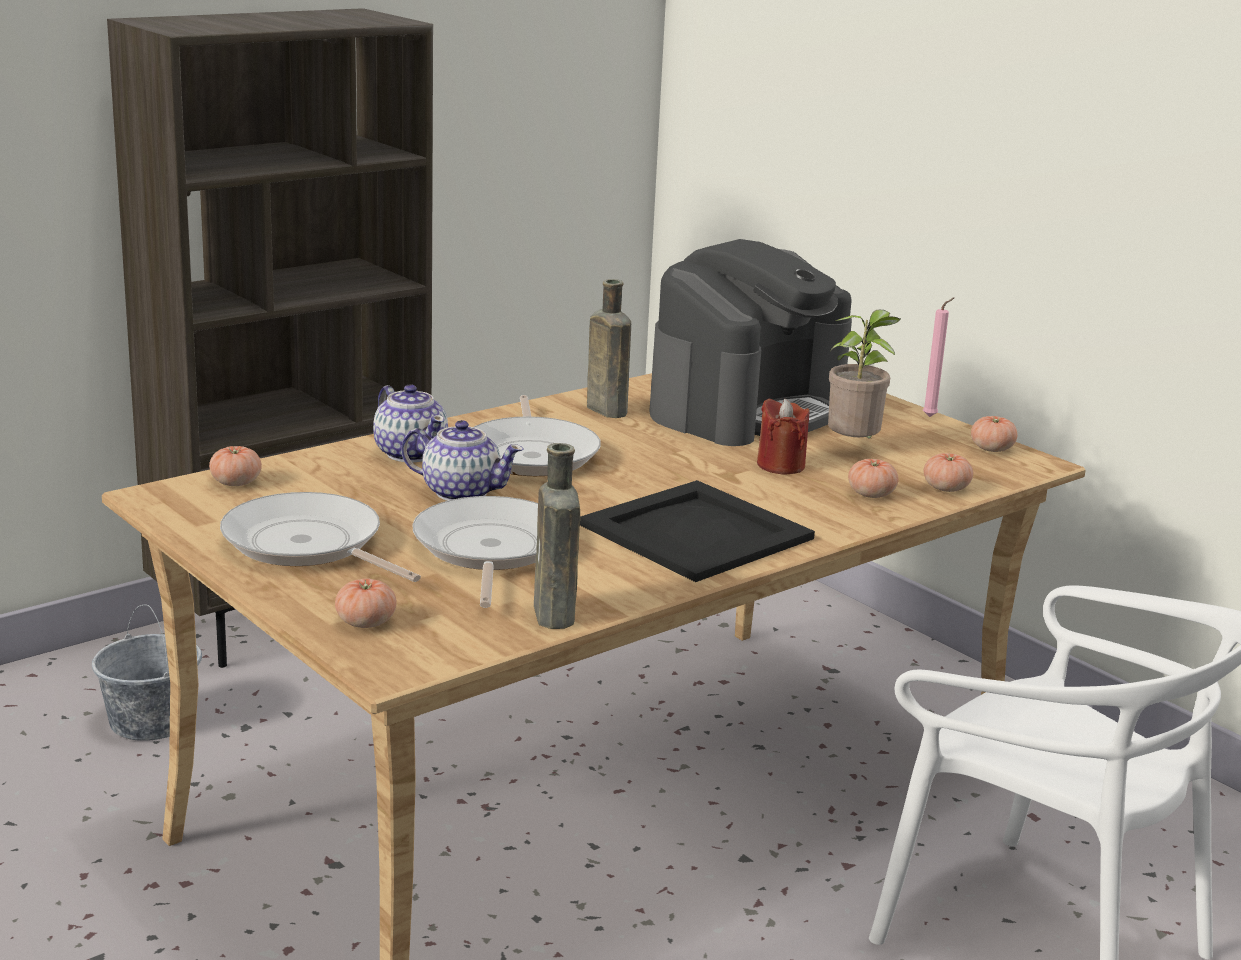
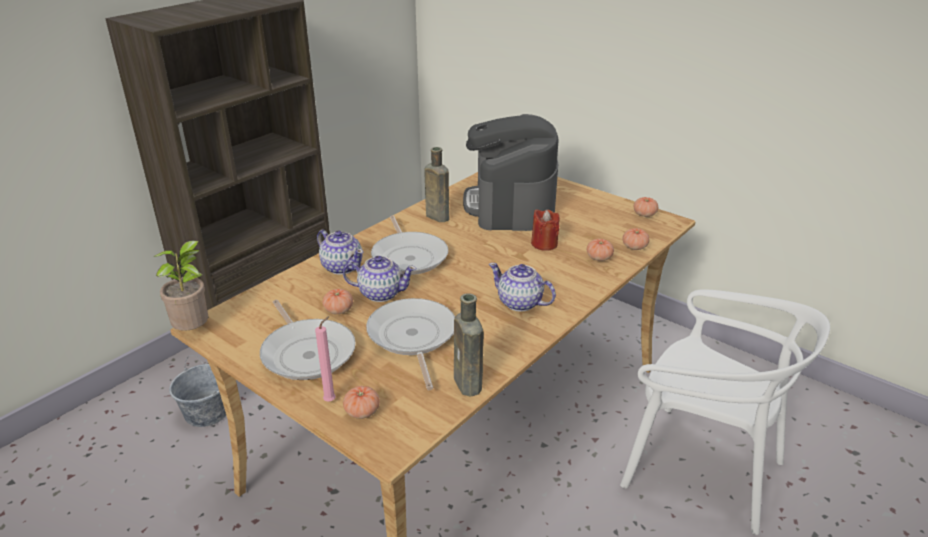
camera: 10 degrees left, 10 degrees up
(236, 482) = (249, 307): tomato -> tomato (338, 310)
(308, 545) = (307, 352): frying pan -> frying pan turned 150 degrees counterclockwise
(696, 532) = (520, 303): black tray -> teapot
(747, 409) = (510, 205): coffee machine -> coffee machine turned 150 degrees clockwise
(854, 448) = (576, 225): potted plant -> potted plant (195, 331)
(931, 416) = (605, 196): pink candle -> pink candle (331, 400)

